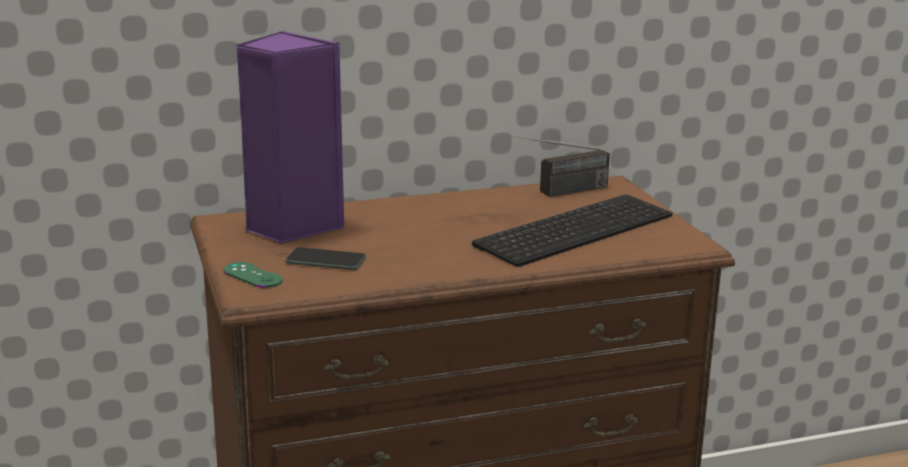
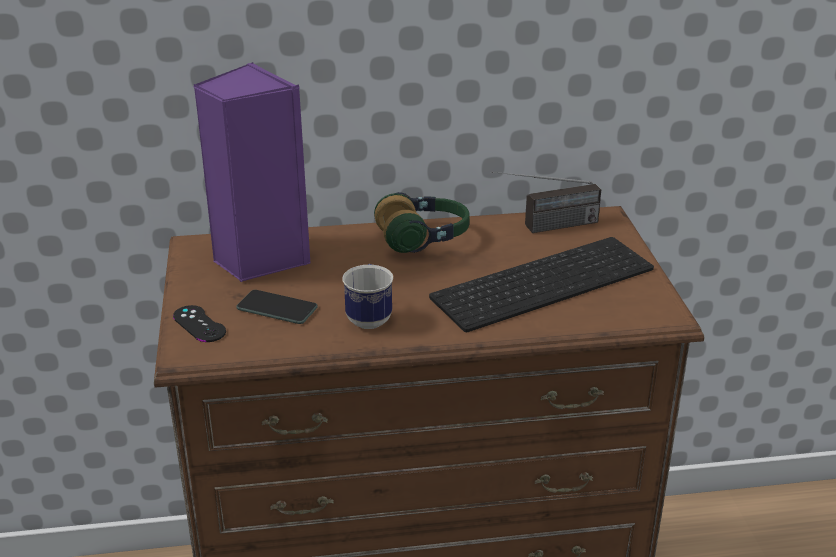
camera: 10 degrees right, 10 degrees up
(252, 275) = (199, 324): green game controller -> black game controller
(419, 261) = (369, 317): none -> mug
(447, 206) = (423, 239): none -> headphones

